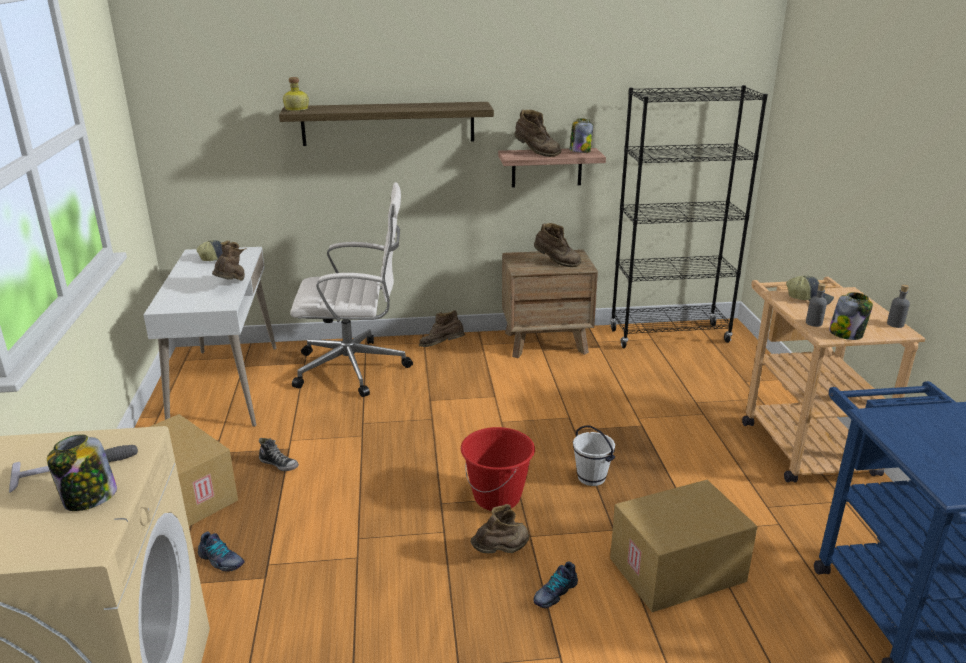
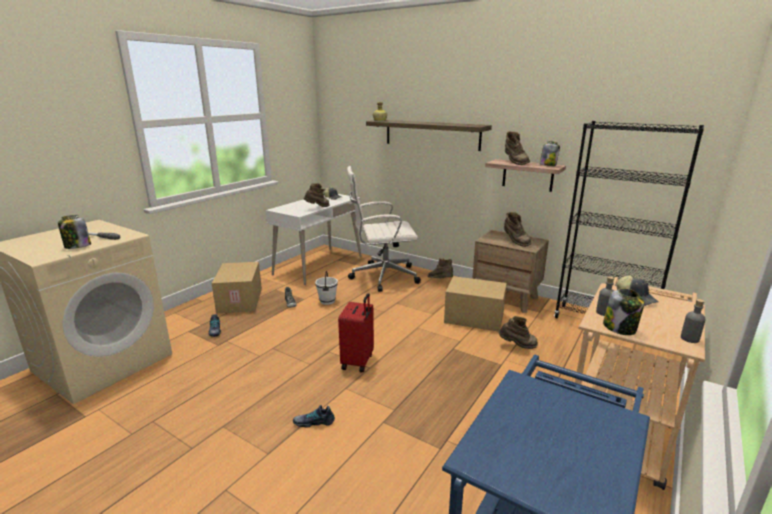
camera: 40 degrees right, 5 degrees down
(355, 368) = (382, 276): white office chair -> white office chair turned 135 degrees clockwise
(497, 497) = (358, 362): red bucket -> red suitcase
(502, 551) = (321, 388): brown boot -> brown boot (517, 346)
(592, 477) = (424, 377): white bucket -> white bucket (327, 301)
(677, 571) = (396, 453): cardboard box -> cardboard box (473, 318)

